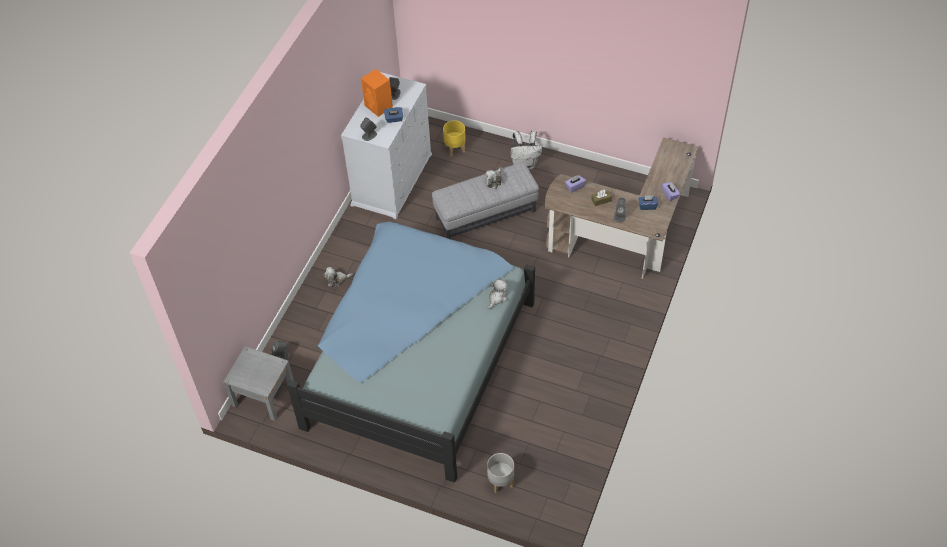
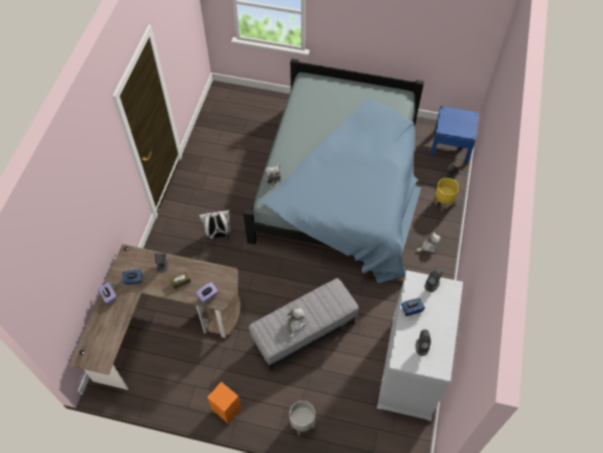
camera: 170 degrees right, 5 degrees up
(263, 395) = (451, 145): grey nightstand -> blue nightstand
(379, 106) = (434, 325): orange speaker -> orange speaker (226, 408)
(454, 149) = (352, 419): yellow planter -> yellow planter (443, 202)
(500, 482) = (260, 107): grey planter -> grey planter (302, 423)
(525, 164) = (270, 406): white backpack -> white backpack (218, 235)

